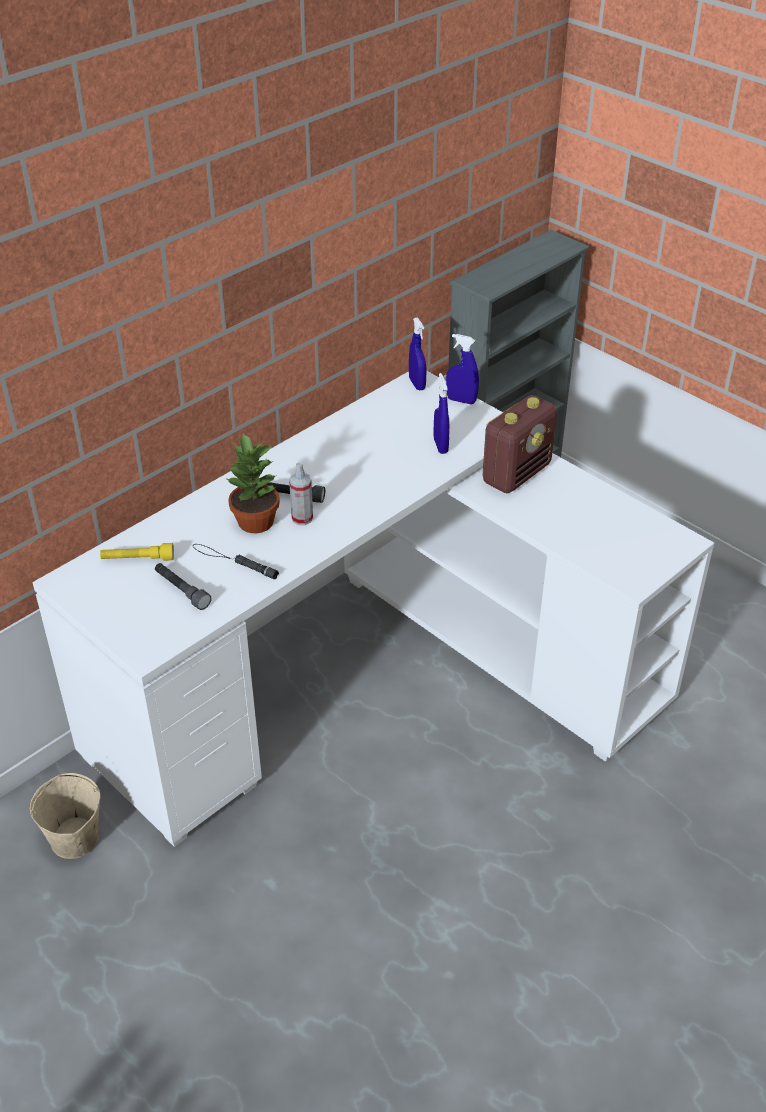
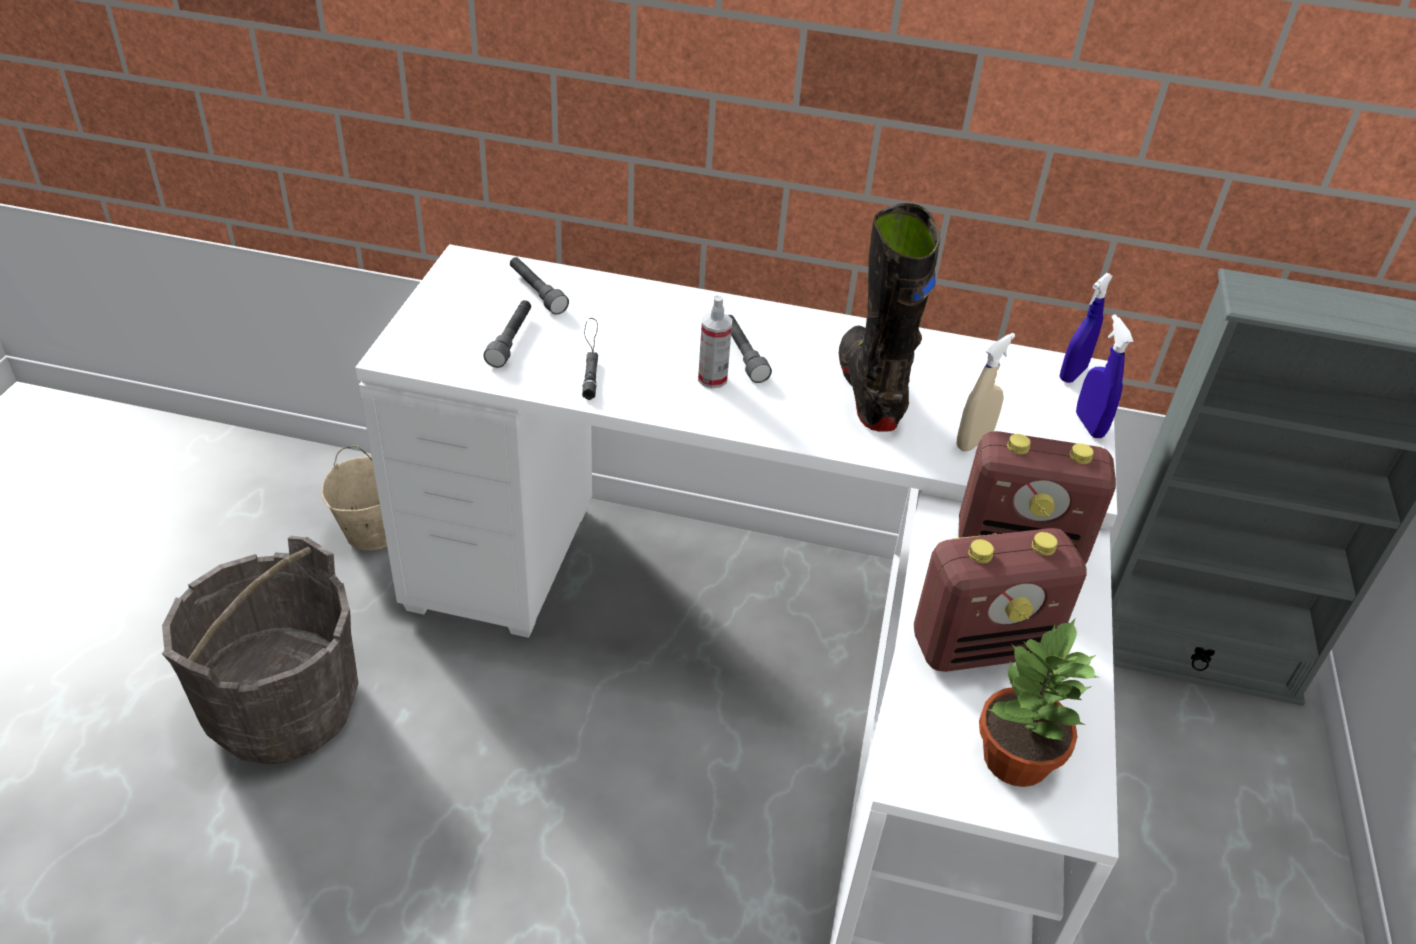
camera: 55 degrees right, 0 degrees up
(138, 559) = (536, 292): yellow flashlight -> grey flashlight
(207, 953) = (282, 706): none -> grey bucket
(255, 522) = (671, 347): potted plant -> potted plant (1014, 759)
(367, 462) = (870, 390): none -> black boot
(440, 446) = (973, 441): blue spray bottle -> beige spray bottle
(571, 520) = (983, 645): none -> radio

